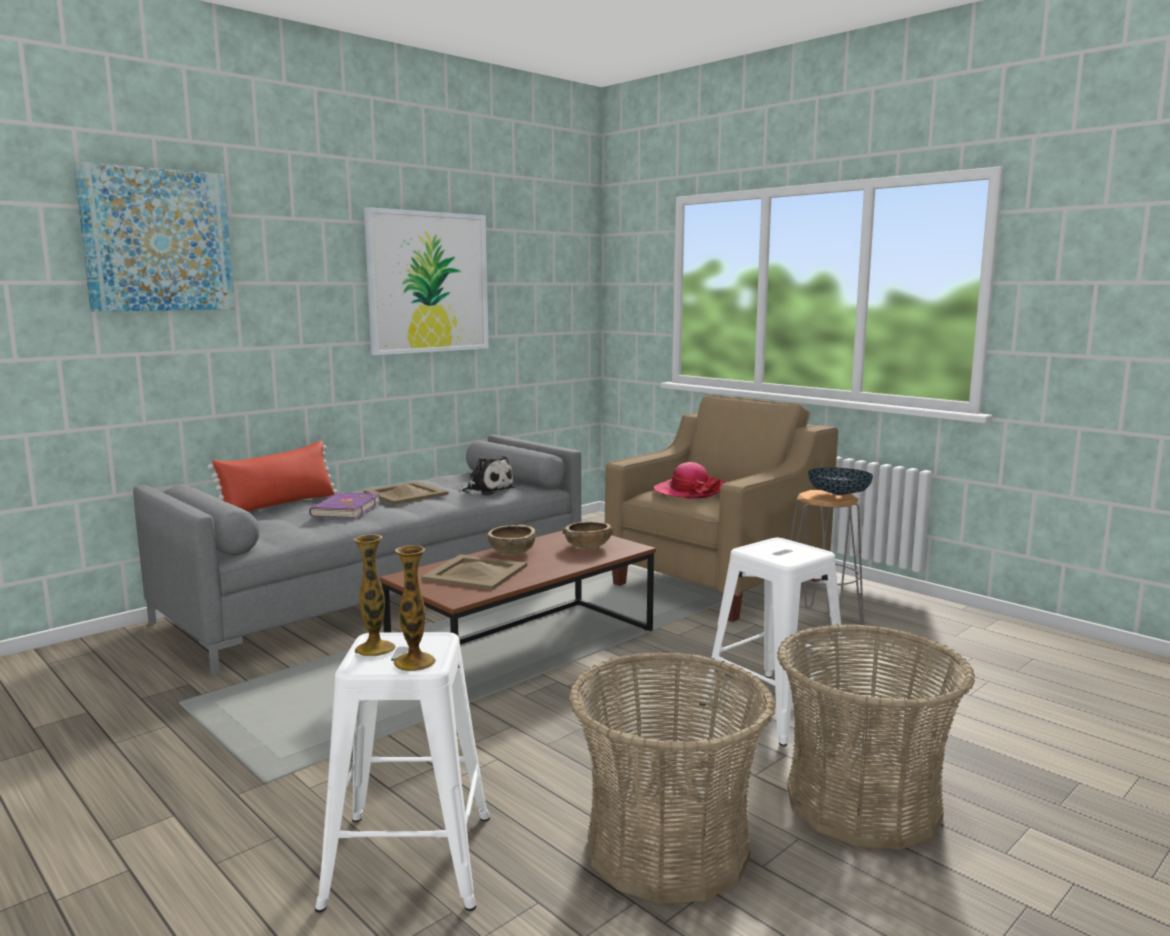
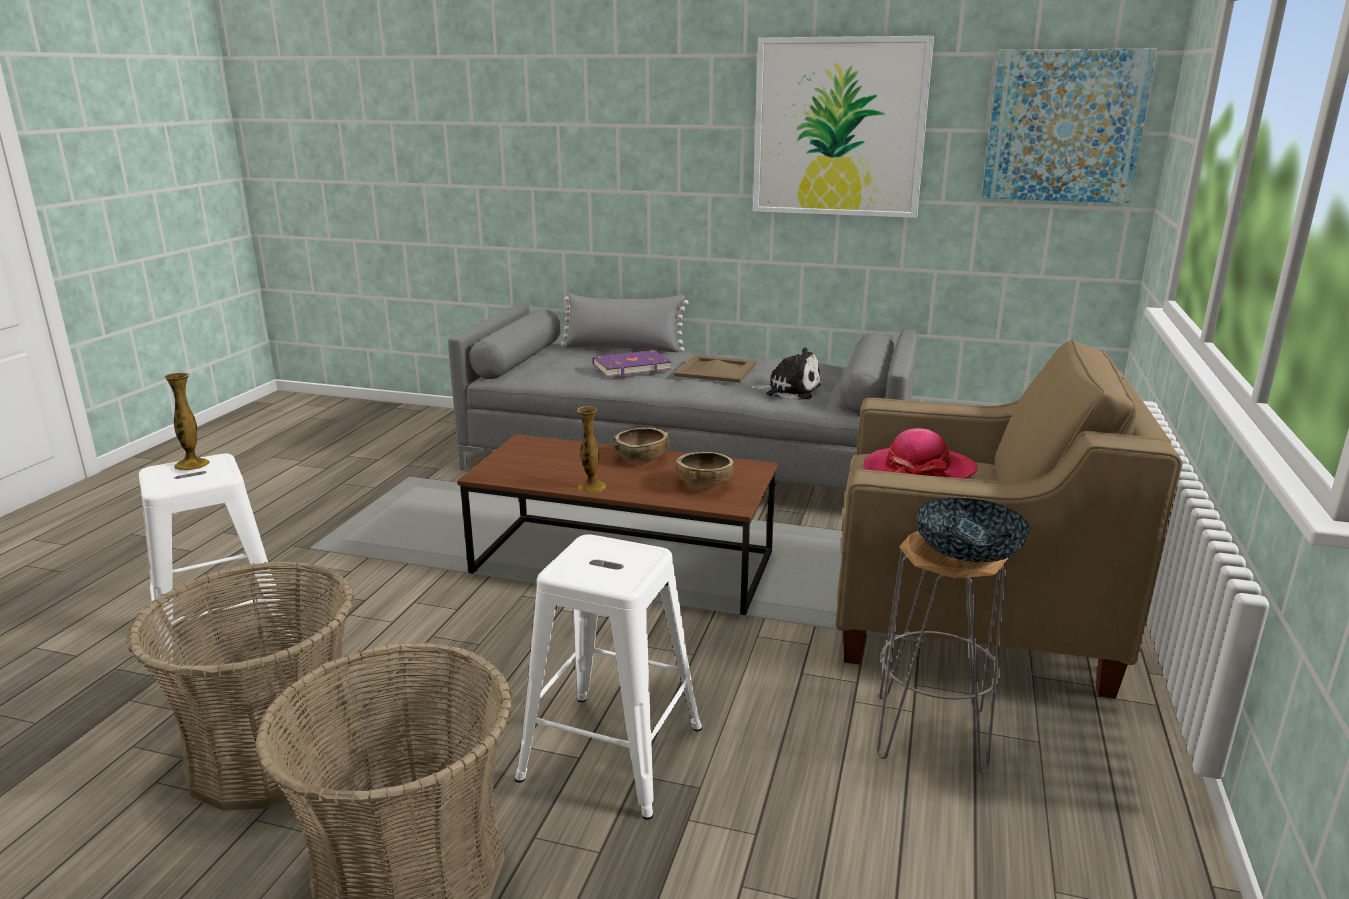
camera: 60 degrees right, 10 degrees up
(157, 240) = (549, 84): picture -> picture (1064, 126)
(279, 505) = (623, 348): red pillow -> grey pillow
(414, 662) = (166, 482): vase -> vase (591, 487)
(476, 573) = (562, 462): beige tray -> none
(486, 490) = (789, 390): plush toy -> plush toy turned 75 degrees counterclockwise

